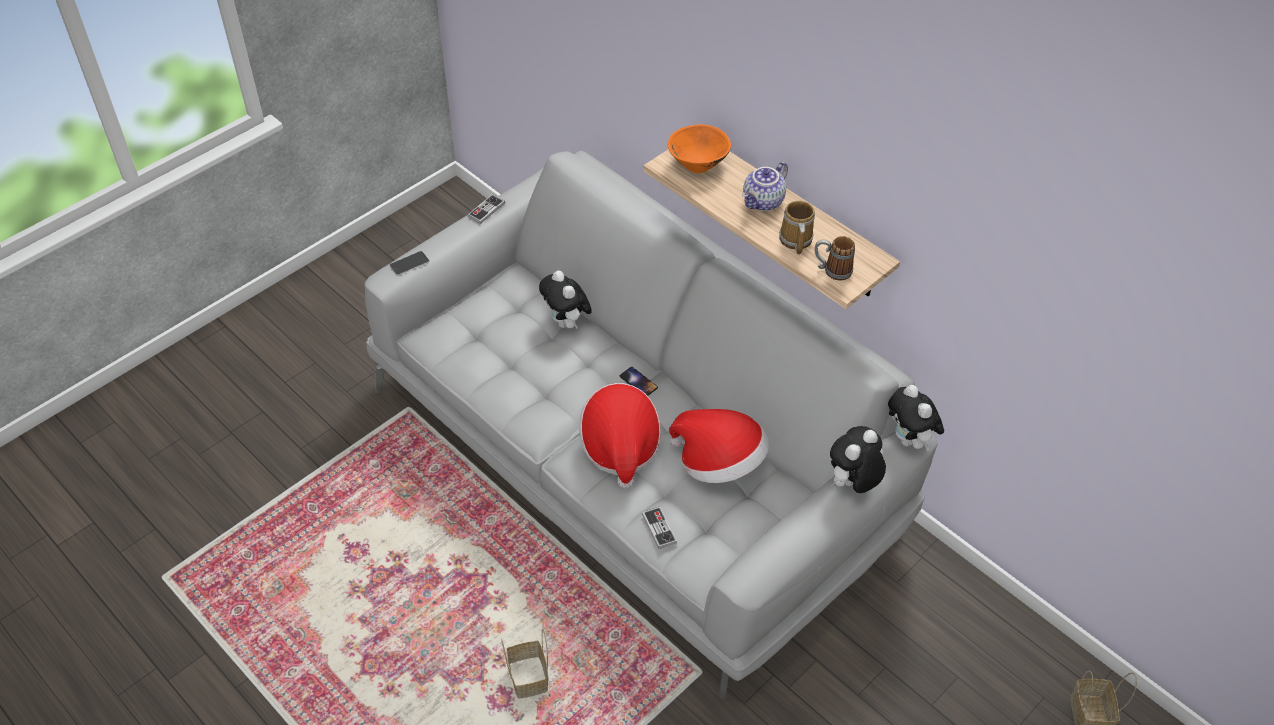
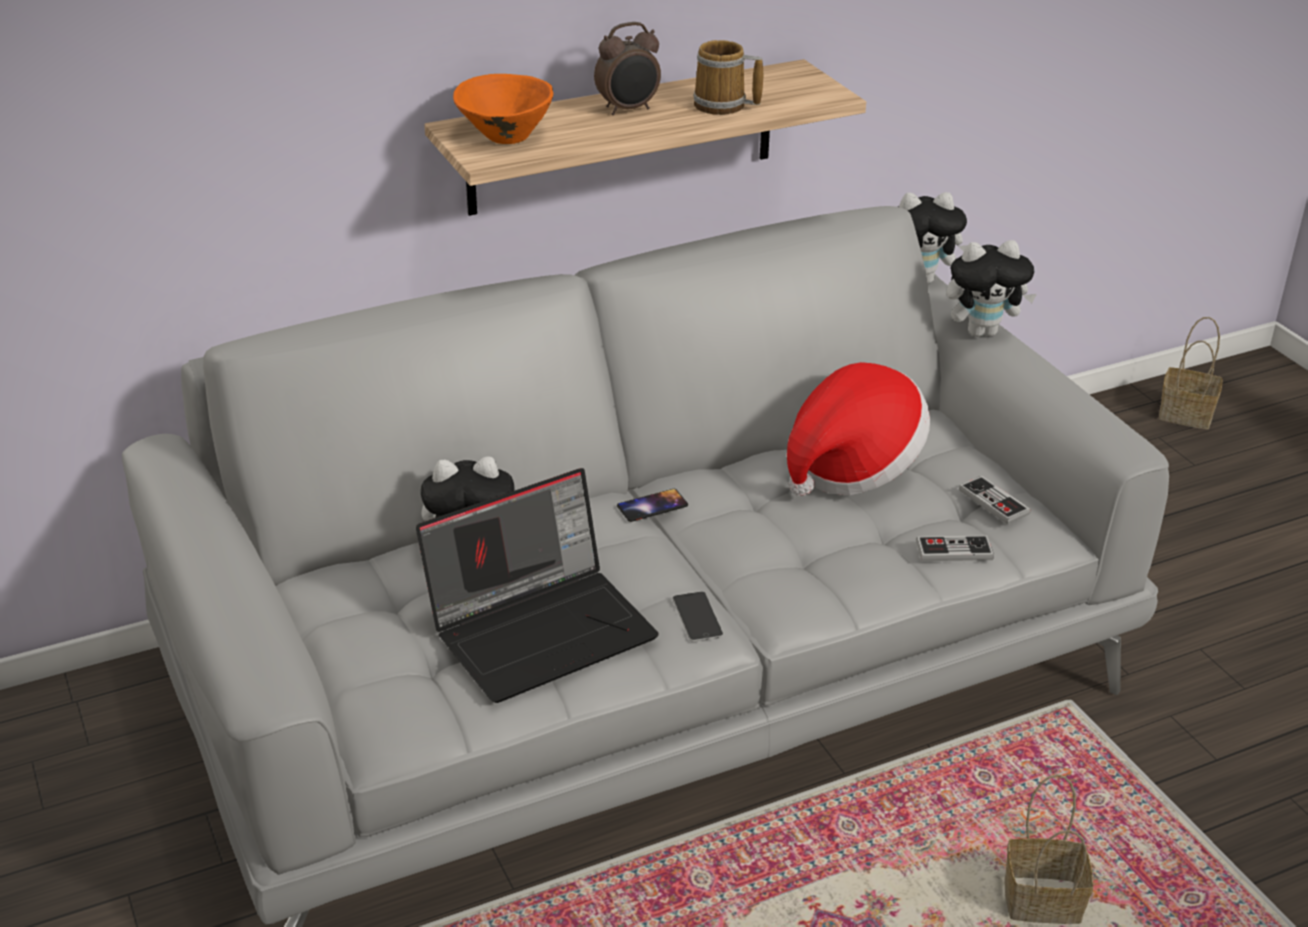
camera: 70 degrees left, 15 degrees down
(409, 263) = (254, 652): phone -> phone (697, 617)
(486, 210) = (188, 531): game controller -> game controller (993, 502)
(515, 366) = (542, 627): none -> laptop
(619, 447) = (779, 552): hat -> none
(763, 202) = (628, 110): teapot -> alarm clock
(831, 270) = (798, 96): mug -> none
(852, 484) = (982, 331): plush toy -> plush toy turned 75 degrees counterclockwise

